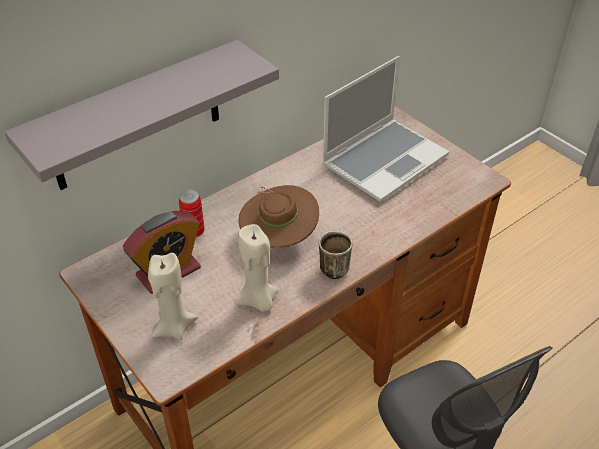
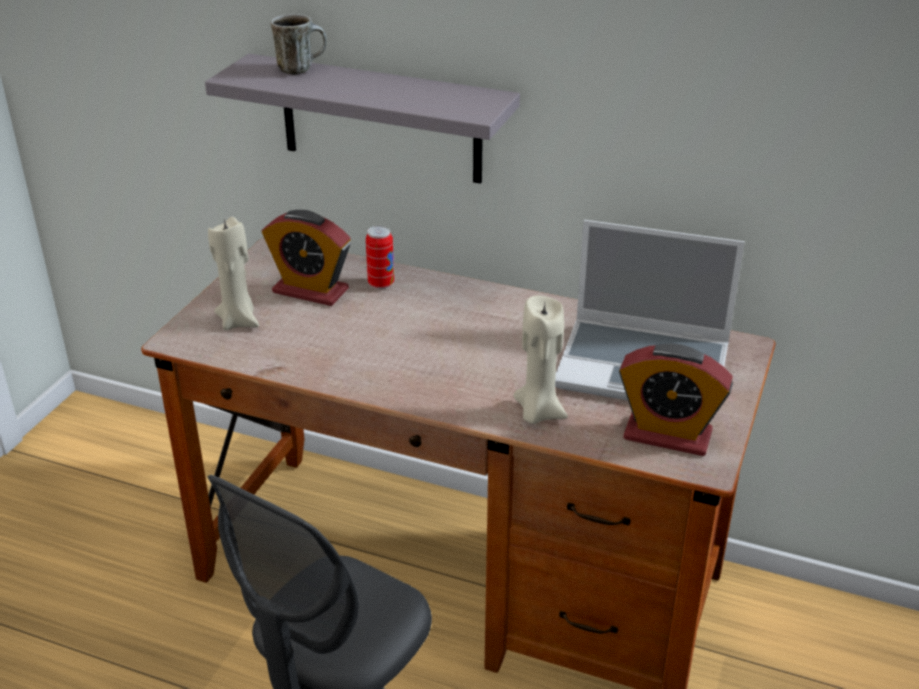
camera: 60 degrees right, 10 degrees down
(258, 301) = (313, 357): beige candle -> beige candle (538, 413)
(279, 238) = (421, 337): brown hat -> none
(334, 266) = (410, 389): mug -> mug (301, 68)
(452, 181) = (667, 435): none -> alarm clock

